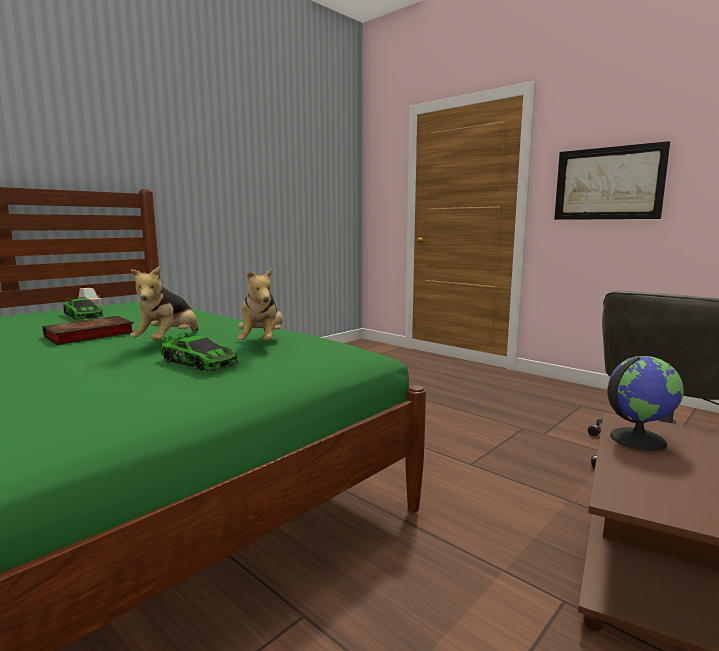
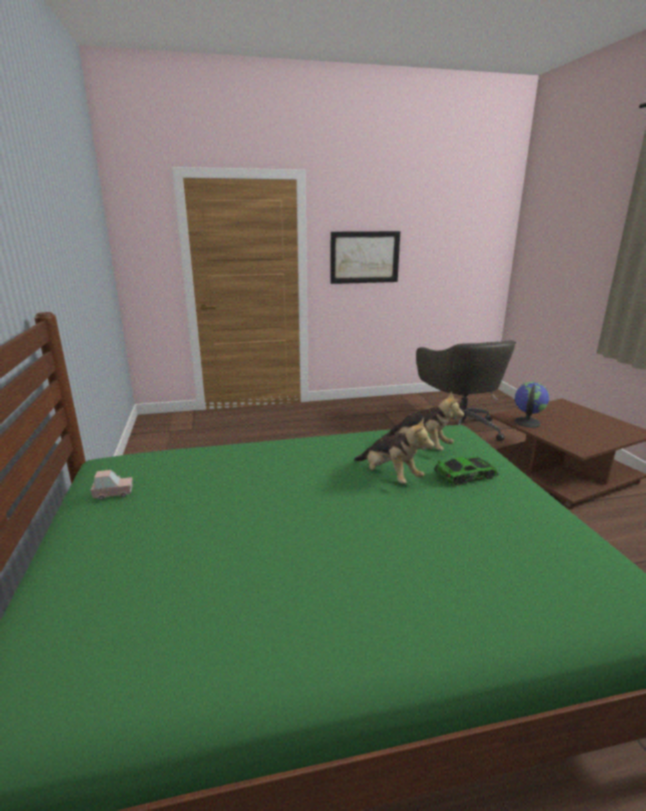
camera: 55 degrees left, 10 degrees up
(83, 315) = (191, 501): toy car -> none
(88, 335) = (323, 506): book -> none

